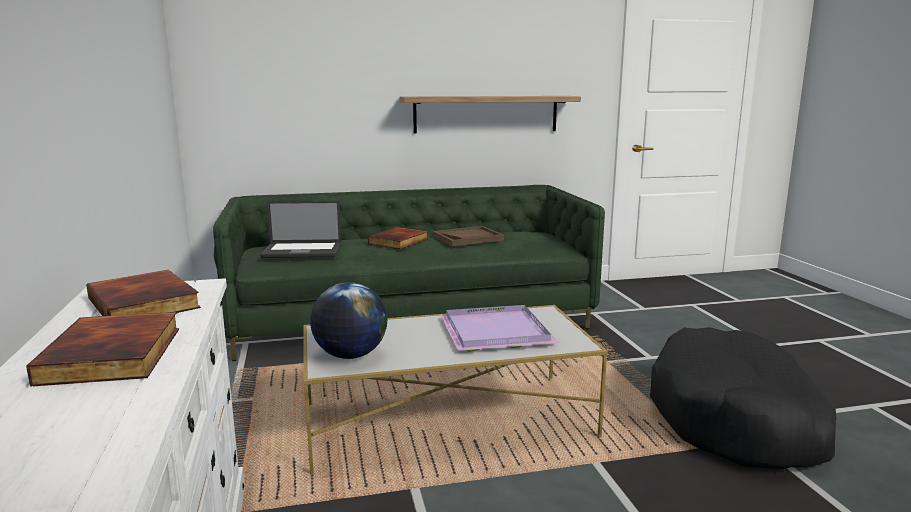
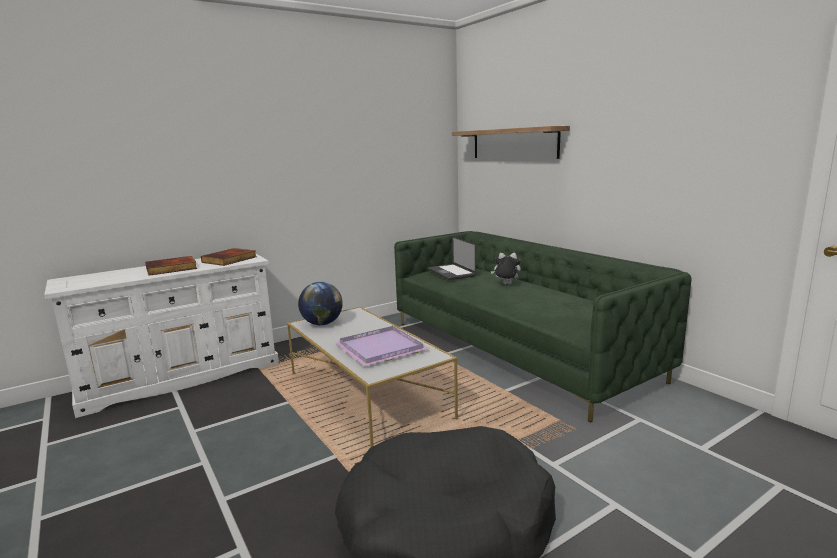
camera: 70 degrees right, 0 degrees up
(399, 242) = (506, 284): book -> plush toy
(467, 238) = (547, 297): brown tray -> none
(486, 114) = (636, 187): shelf -> shelf (513, 143)

